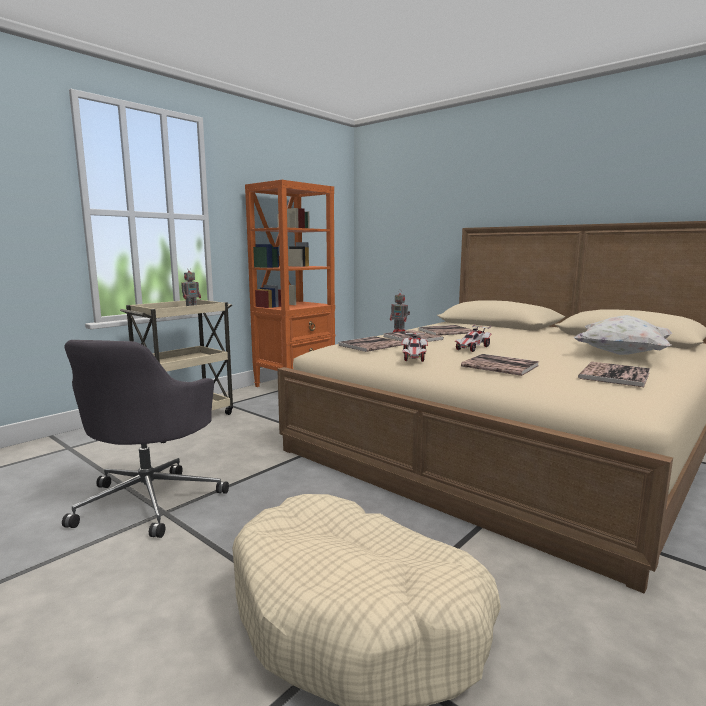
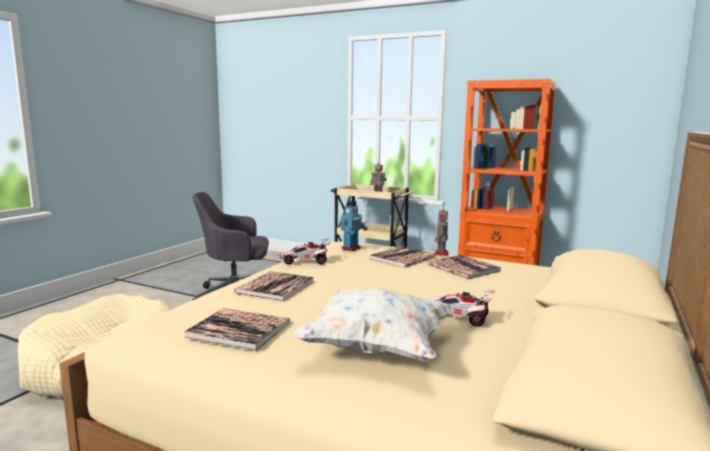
camera: 75 degrees right, 0 degrees up
(370, 345) = (351, 248): book -> toy robot
(472, 348) = (362, 278): toy car -> toy car (456, 318)

